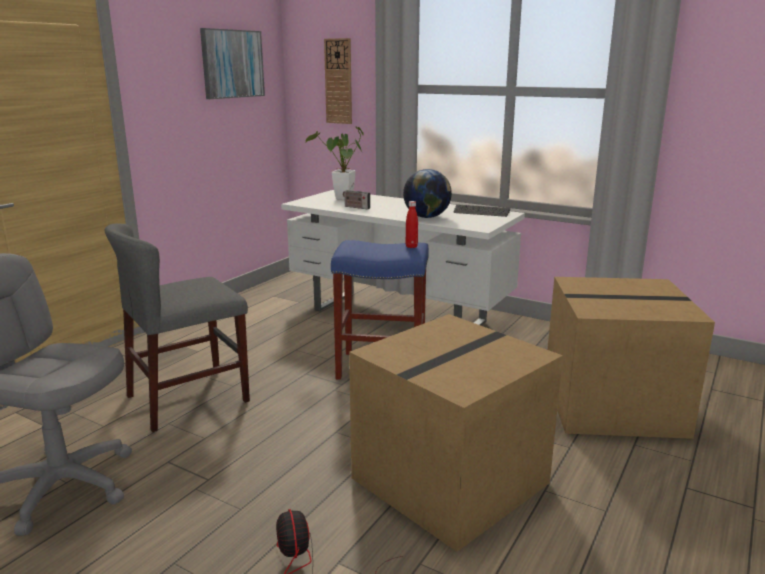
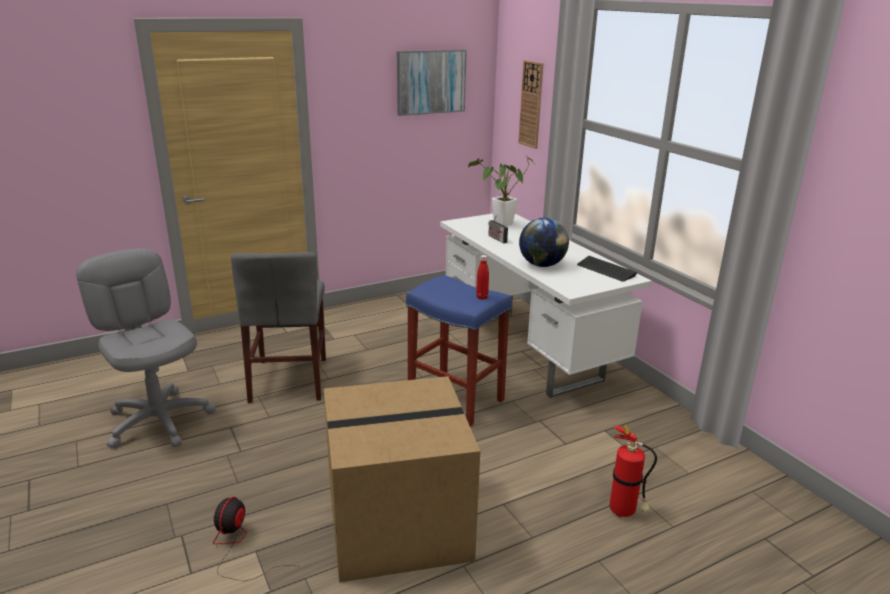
camera: 30 degrees right, 5 degrees up
(188, 398) = (289, 379): grey chair -> grey chair turned 90 degrees counterclockwise
(611, 405) = (625, 513): cardboard box -> fire extinguisher

